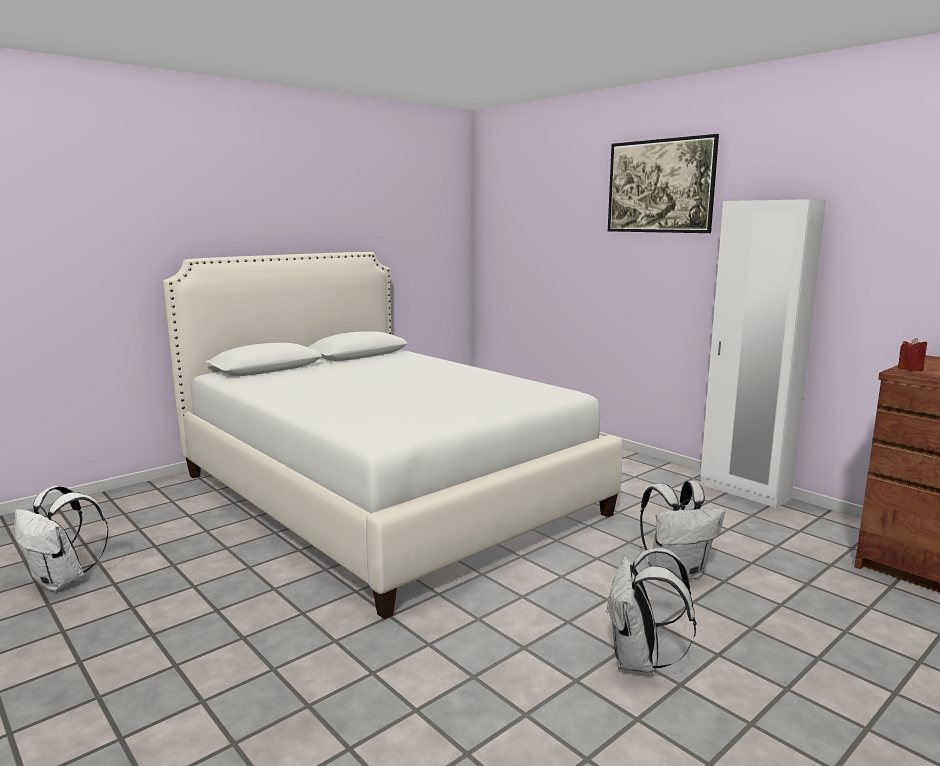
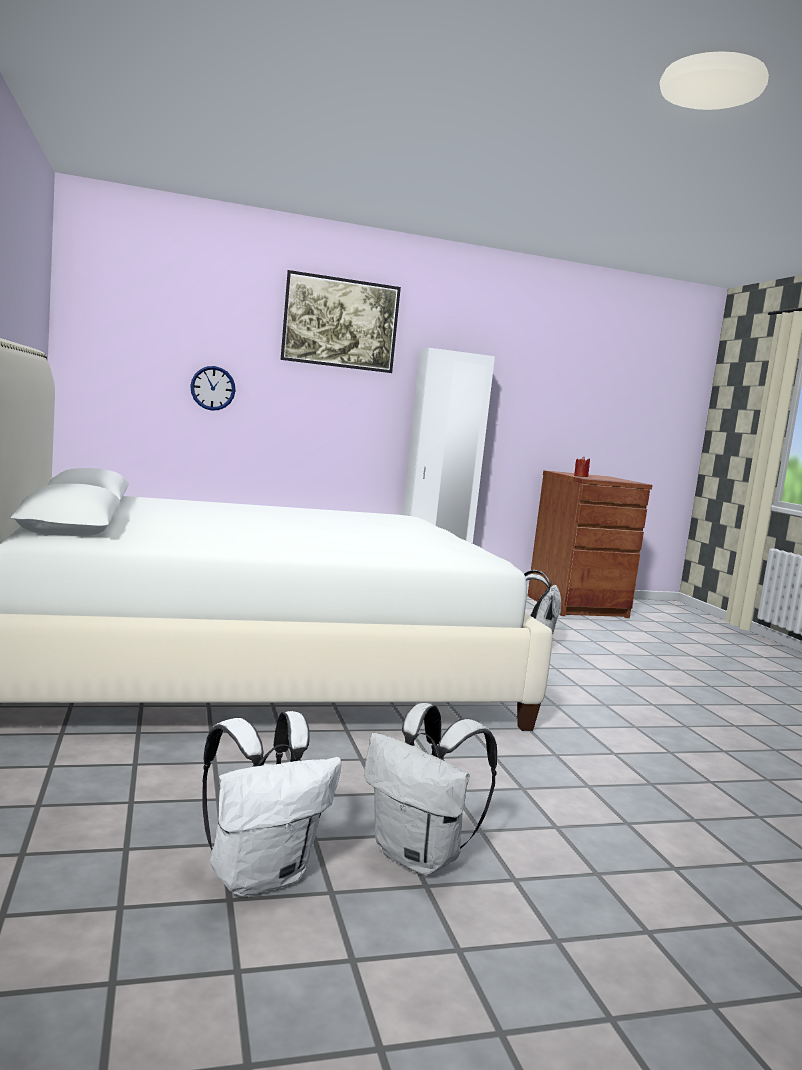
camera: 65 degrees left, 5 degrees down
(562, 262) = (213, 388): none -> wall clock
(639, 662) = (639, 685): white backpack -> white backpack (420, 857)

